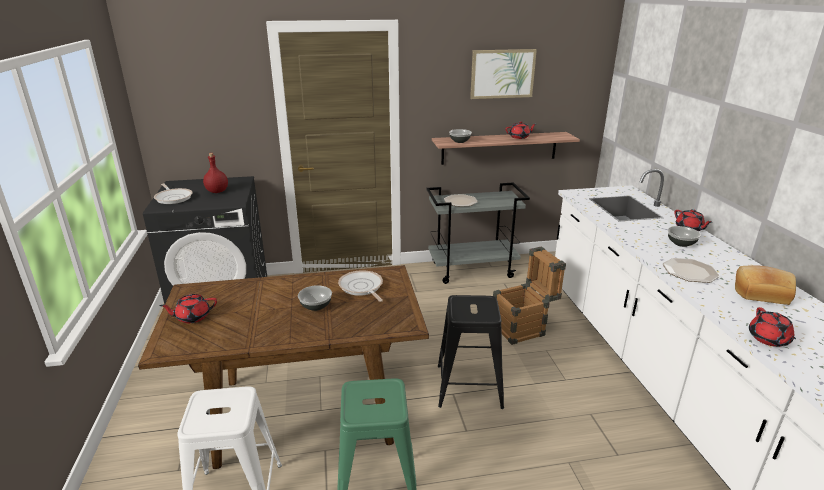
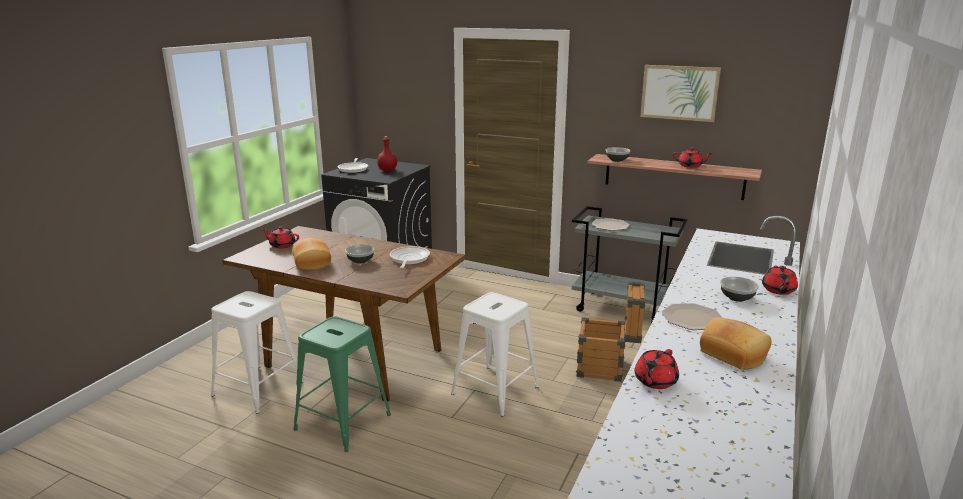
camera: 35 degrees right, 5 degrees down
(264, 328) = (311, 263): none -> bread
(468, 386) = (495, 390): black stool -> white stool

